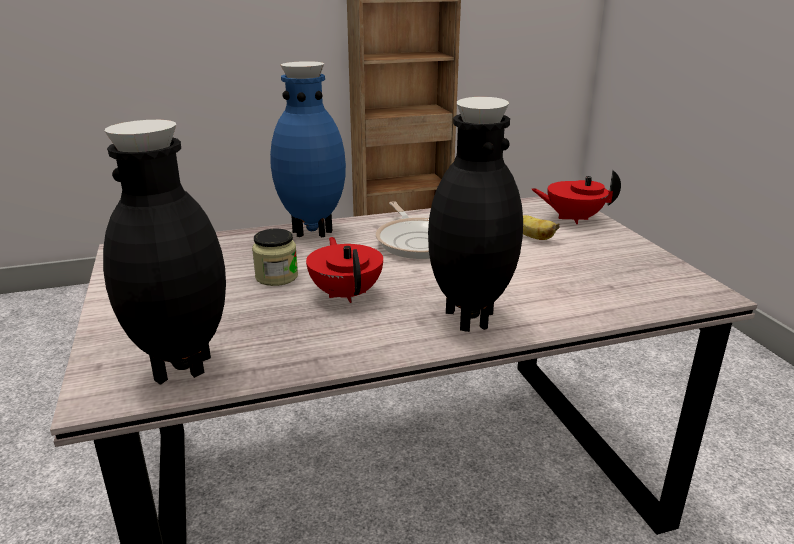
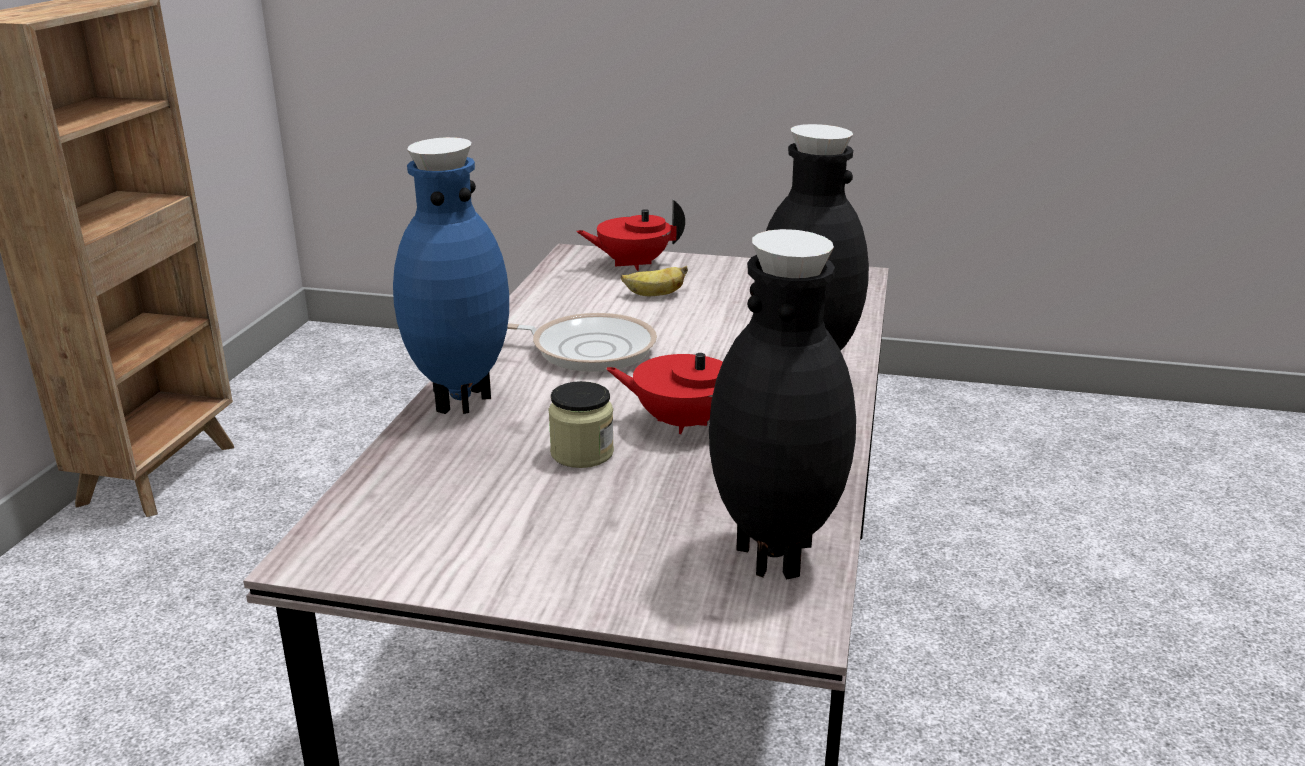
camera: 60 degrees left, 0 degrees up
(572, 218) = (632, 264): red teapot -> red teapot turned 45 degrees clockwise

